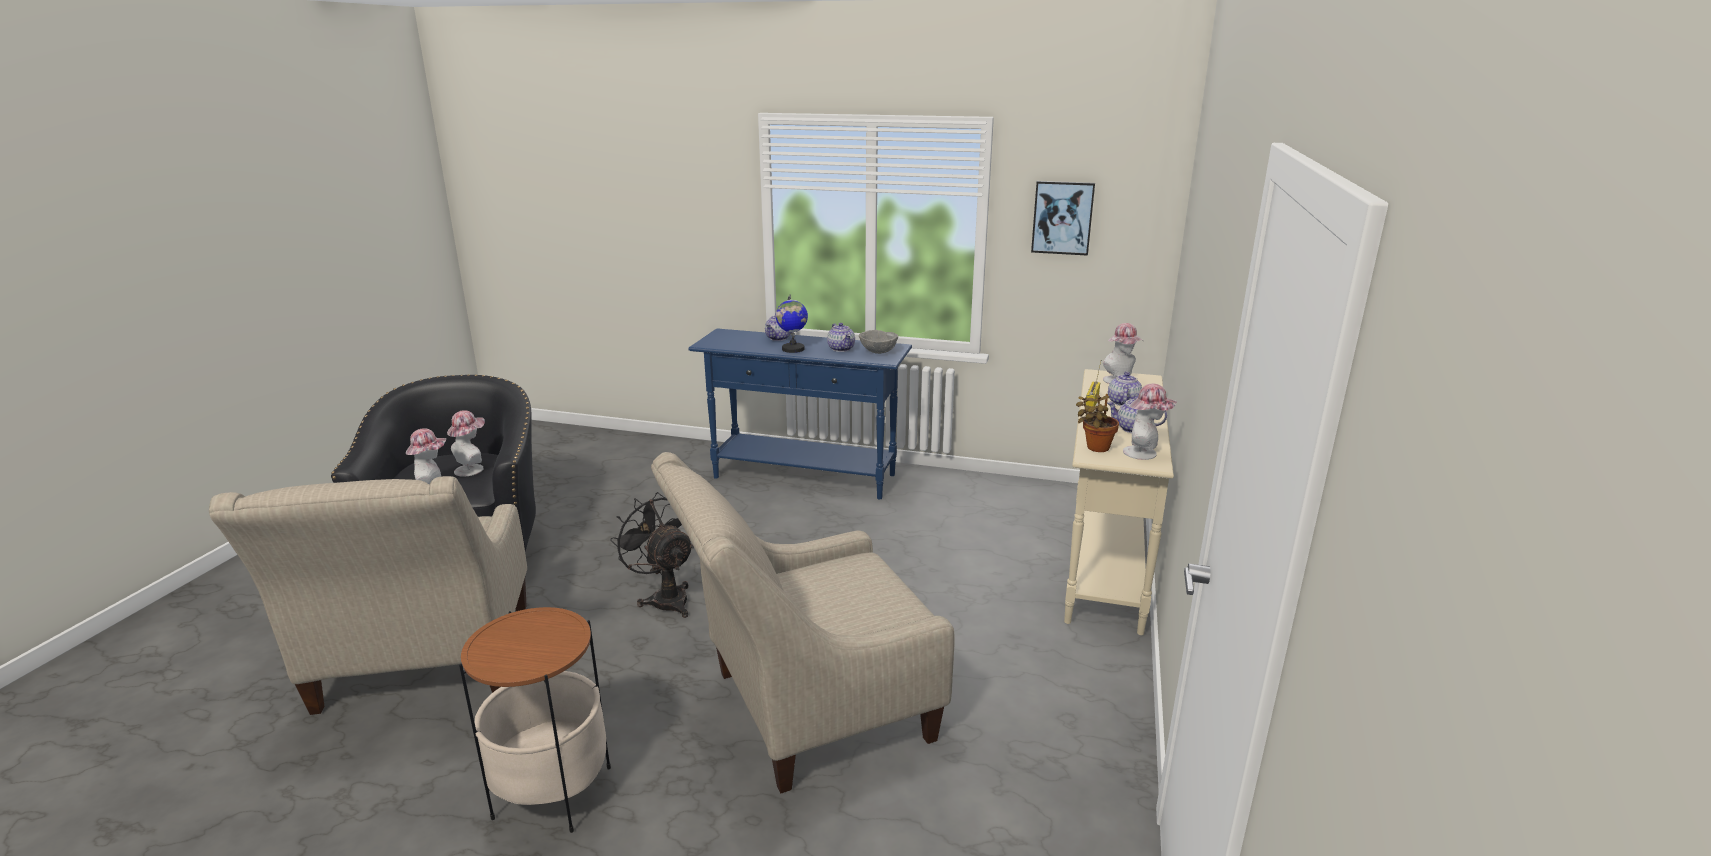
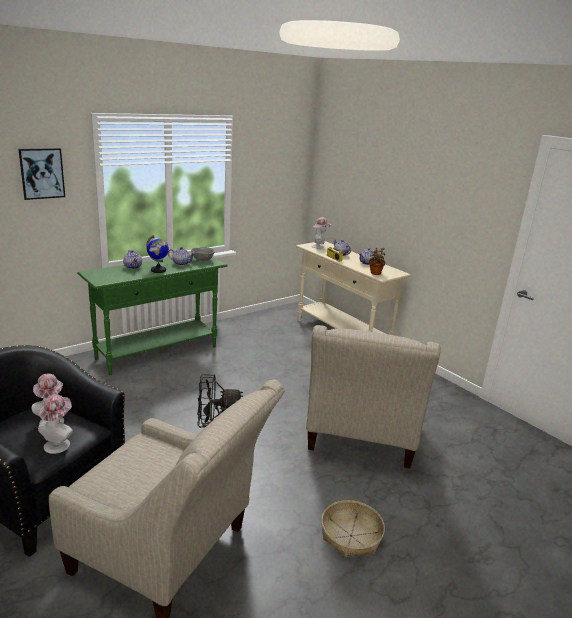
camera: 55 degrees left, 0 degrees up
(553, 793) = (351, 536): side table -> basket
(805, 477) = (158, 353): blue console table -> green console table
(1062, 217) = (265, 169): picture -> picture (42, 173)
(1144, 453) = (390, 270): hat -> none

